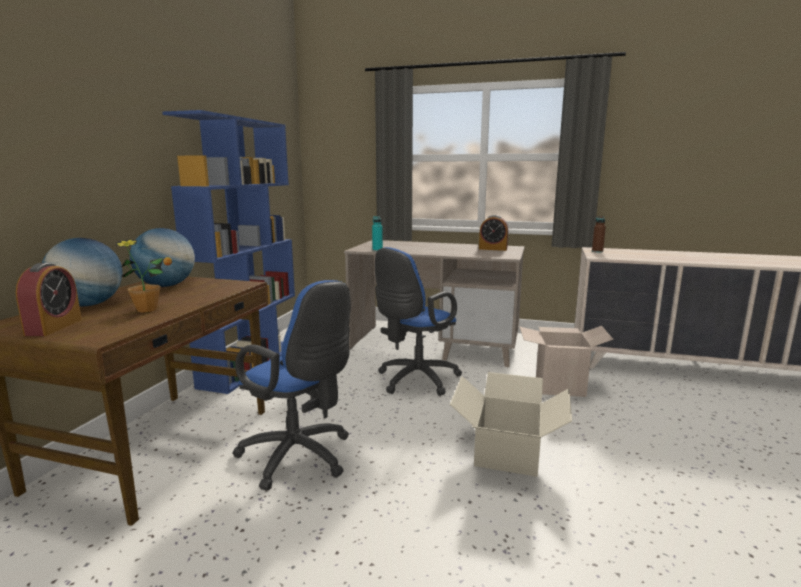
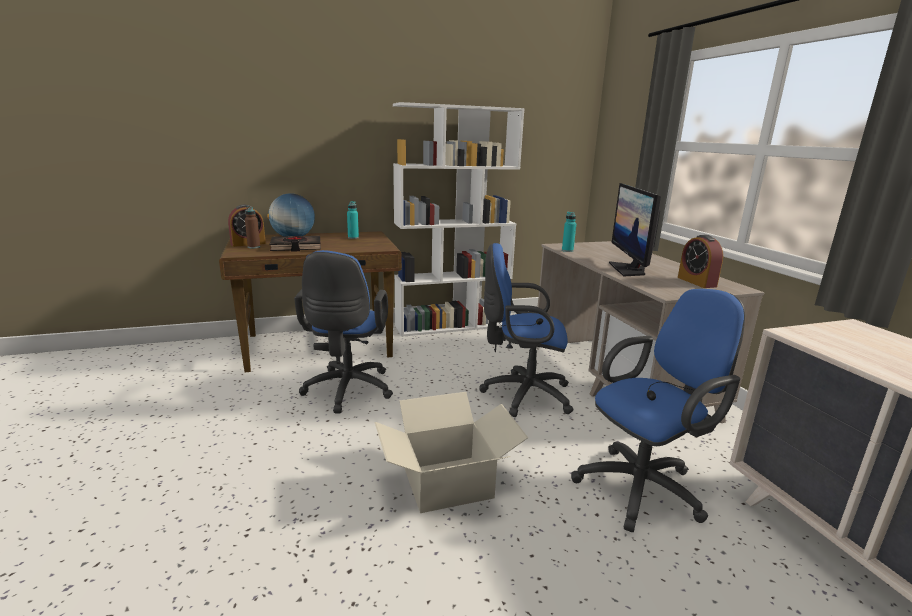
camera: 55 degrees right, 5 degrees up
(146, 310) = (296, 247): potted plant -> black book
(166, 286) = (353, 237): globe -> turquoise bottle
(251, 364) = (452, 325): blue bookcase -> white bookcase
(448, 251) = (629, 269): none -> monitor
(559, 386) = (644, 487): cardboard box -> blue office chair
(597, 251) = (838, 330): brown bottle -> brown bottle (254, 247)

